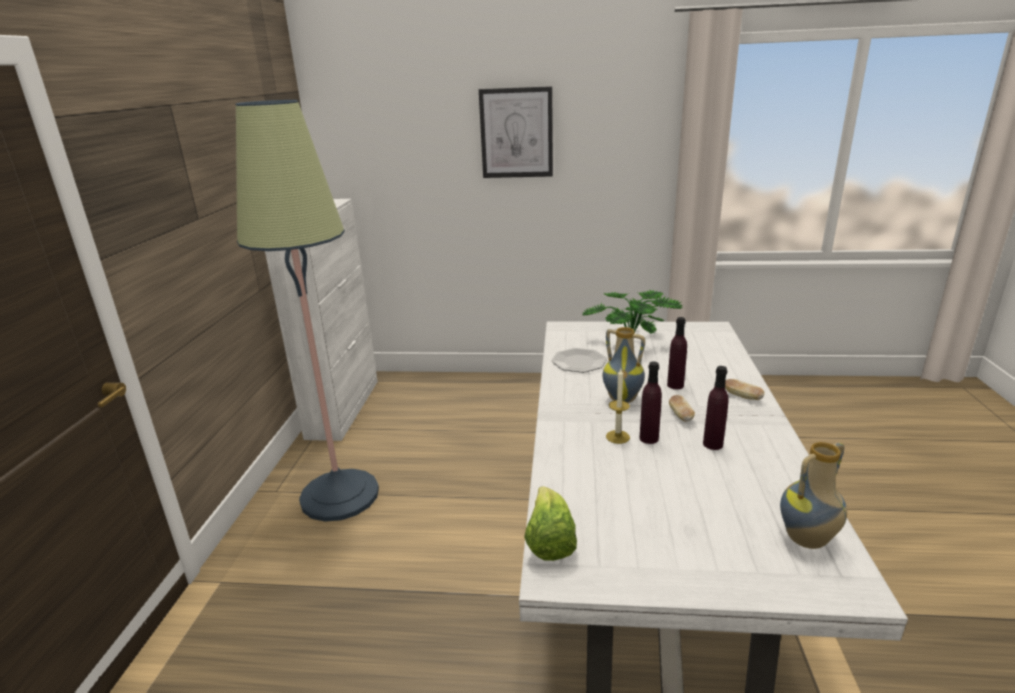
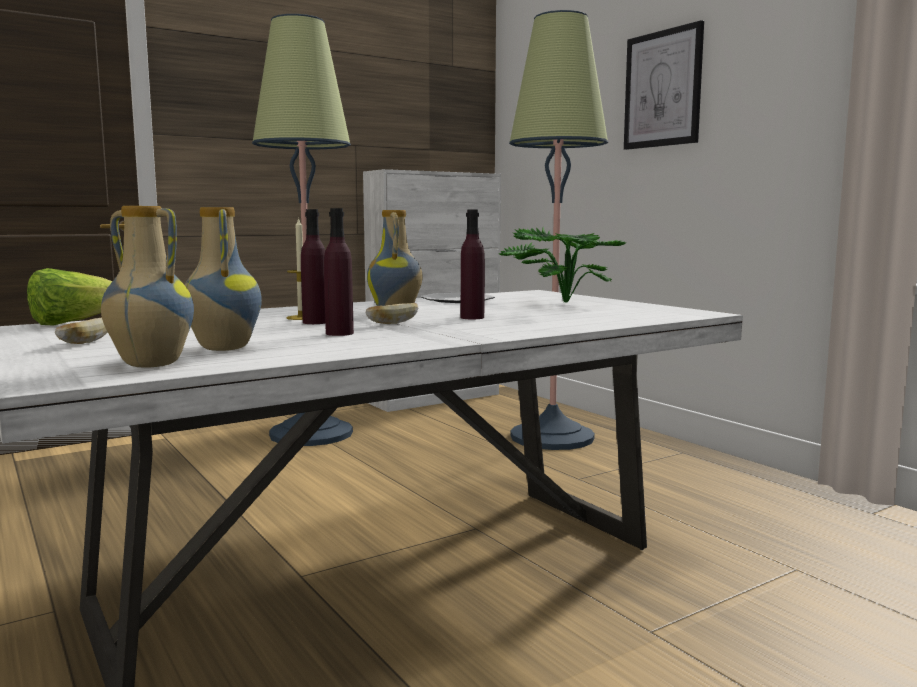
camera: 50 degrees right, 15 degrees down
(493, 406) = (552, 437): none -> floor lamp
(742, 397) = (498, 331): bread -> bread (85, 343)
(751, 500) = (222, 348): none -> vase

